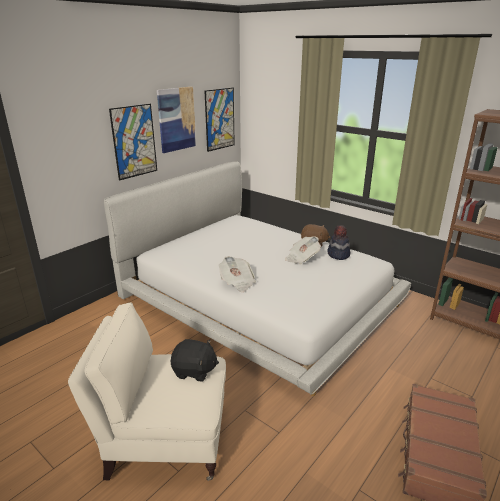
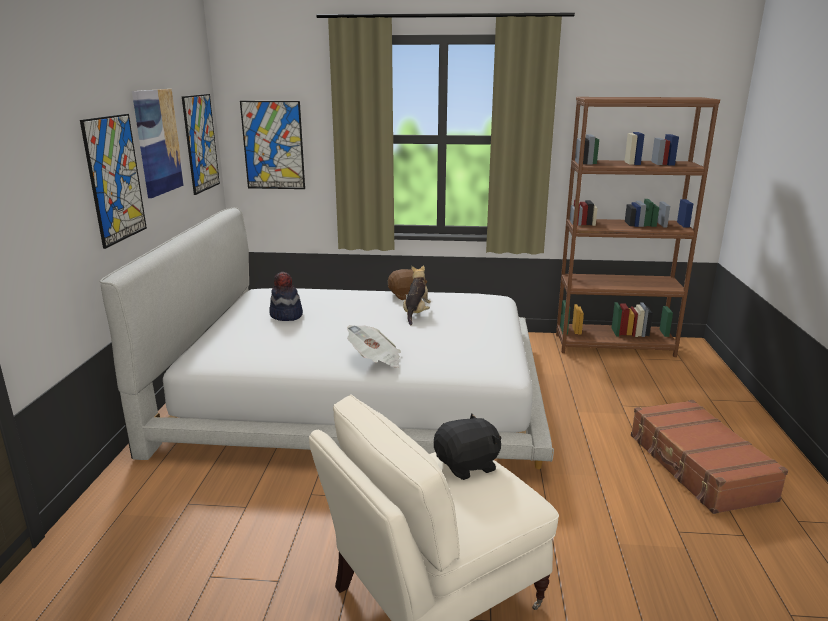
camera: 35 degrees left, 5 degrees down
(267, 124) = (273, 145): none -> picture
(301, 258) = (416, 313): newspaper -> plush toy
(338, 254) = (450, 300): hat -> hat (286, 315)

